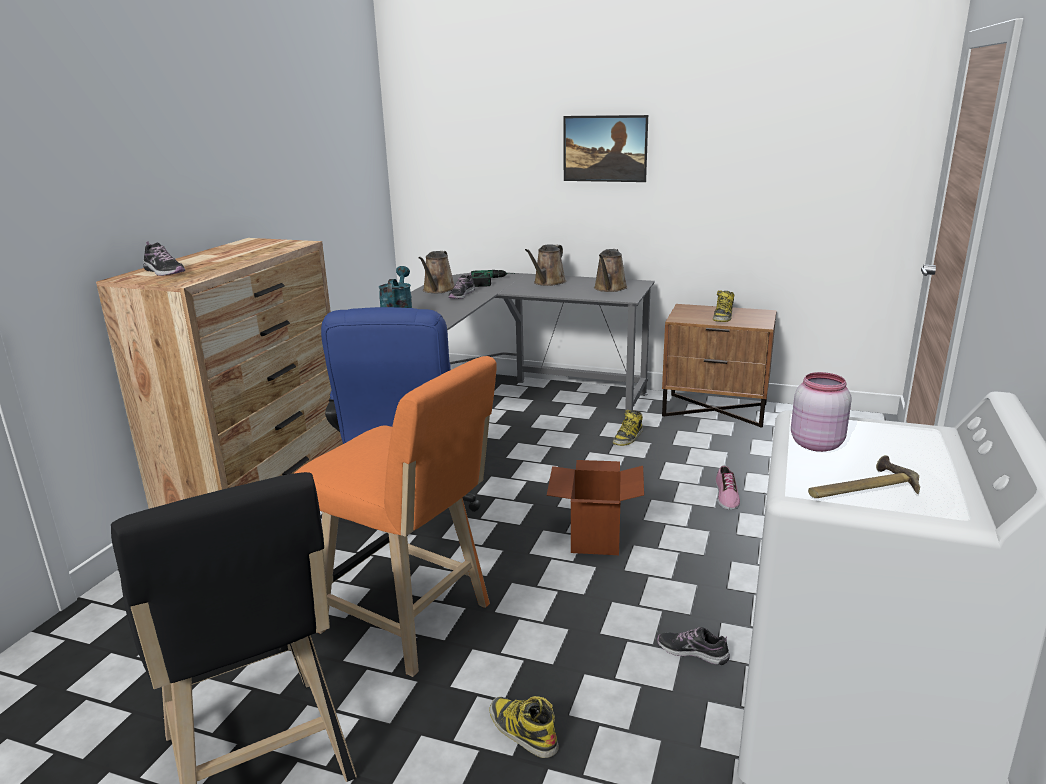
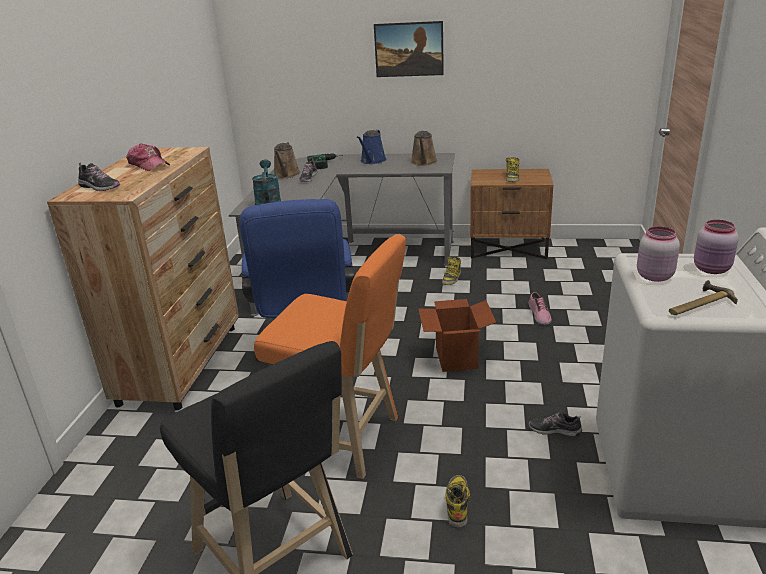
camera: 10 degrees left, 5 degrees up
(238, 254) = (149, 165): none -> cap
(522, 731) = (457, 503): boot -> boot turned 60 degrees clockwise
(548, 282) = (372, 161): brown watering can -> blue watering can
(908, 444) = (712, 269): none -> pink jar

